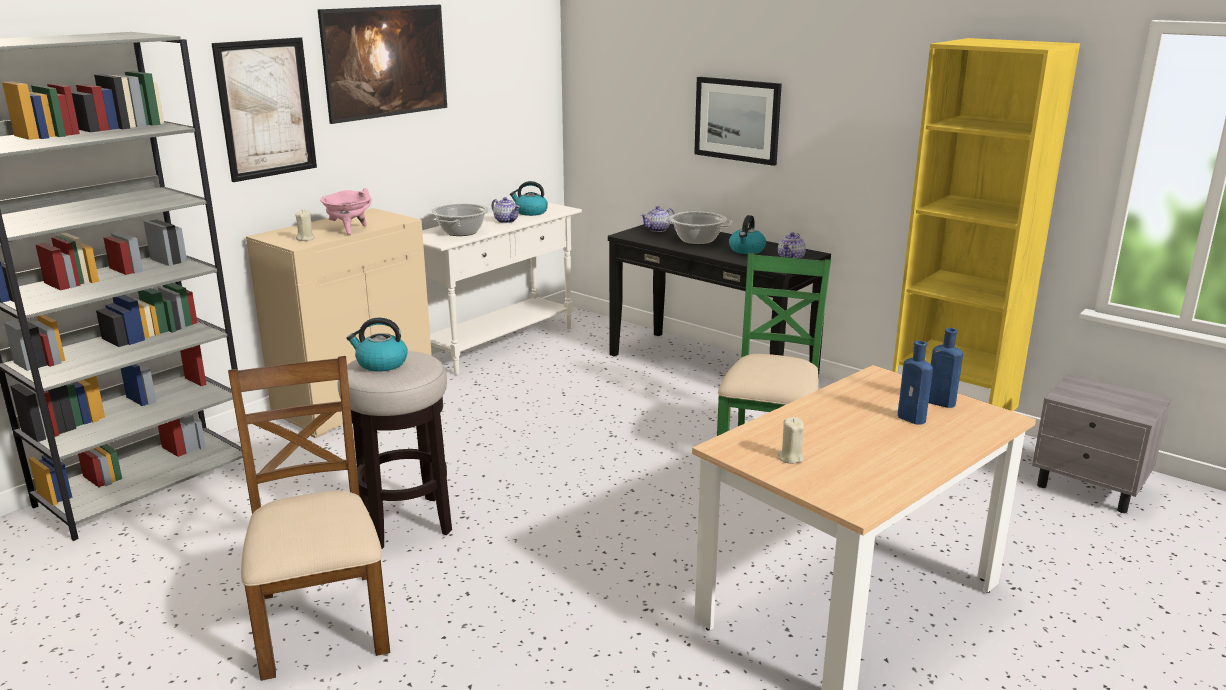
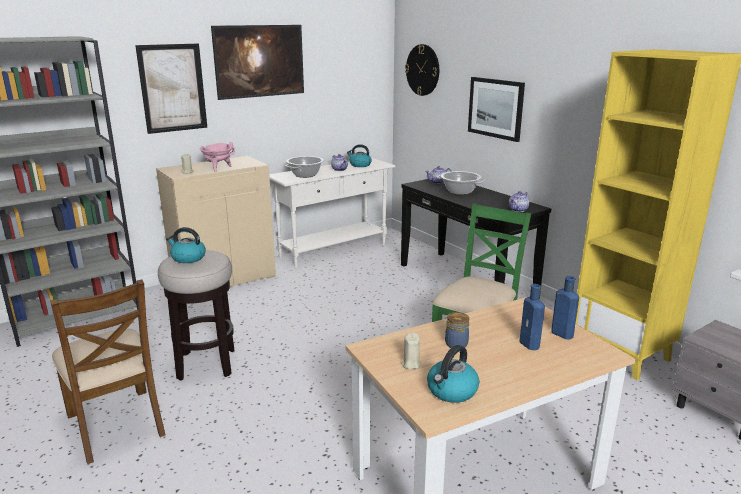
camera: 15 degrees right, 0 degrees up
(322, 621) = (116, 424): brown chair -> brown chair turned 150 degrees clockwise
(614, 68) = (423, 70): none -> wall clock
(747, 250) = (490, 201): kettle -> kettle (452, 391)
(827, 428) = (456, 343): none -> jar

